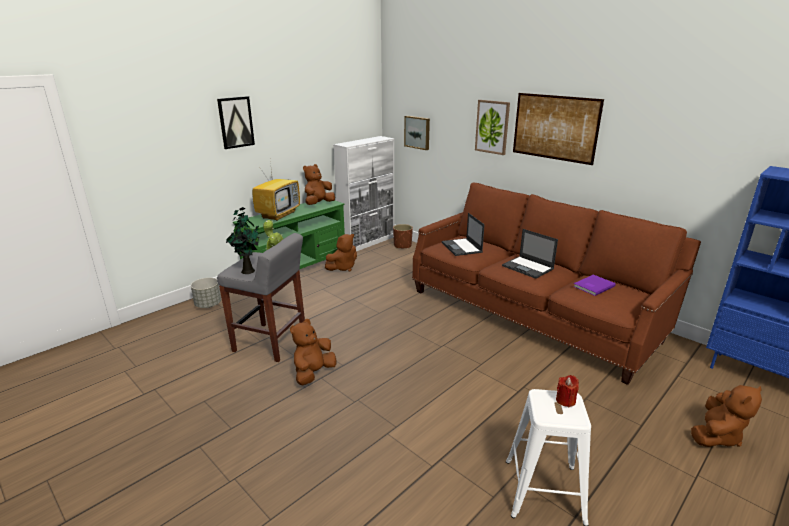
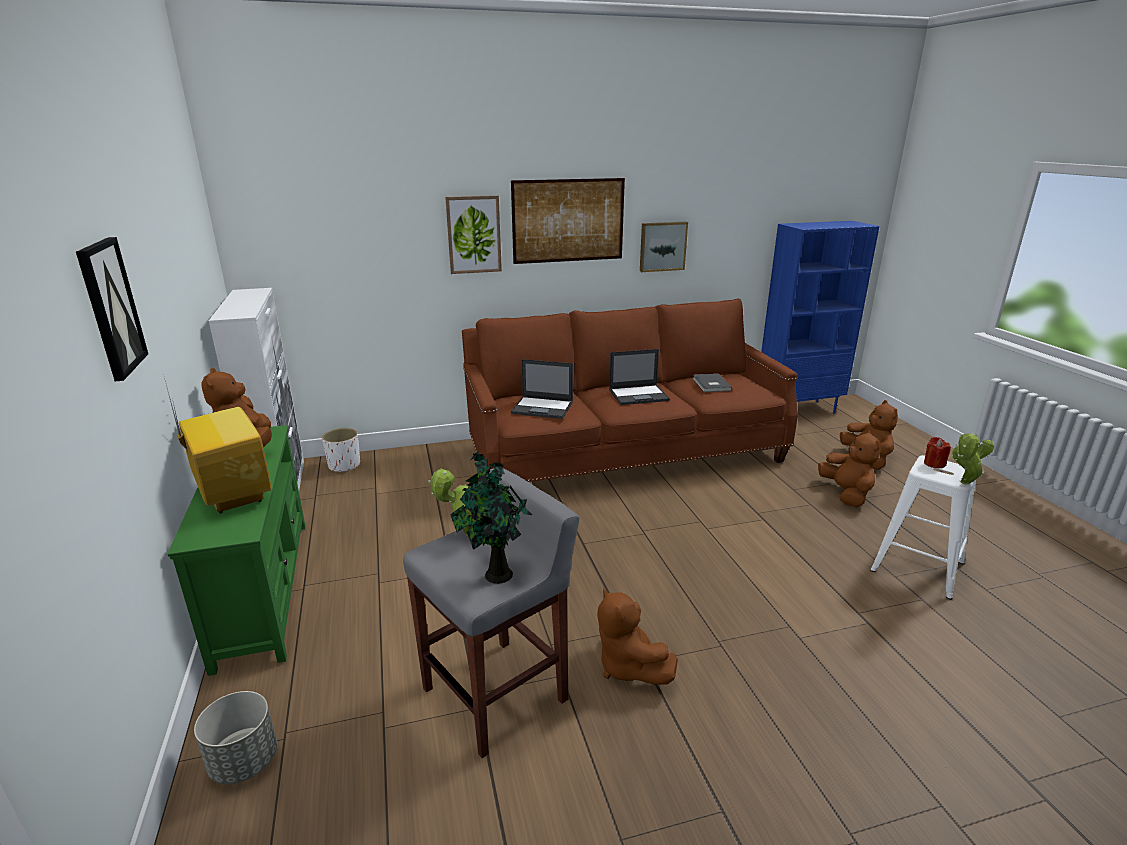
camera: 60 degrees left, 0 degrees up
(343, 268) = (334, 539): brown plush toy -> brown plush toy (846, 494)
(402, 246) = (344, 465): brown planter -> white planter
(417, 132) = (322, 267): picture -> picture (662, 246)
(542, 419) = (963, 483): none -> potted plant
(592, 286) = (710, 384): purple book -> grey book

